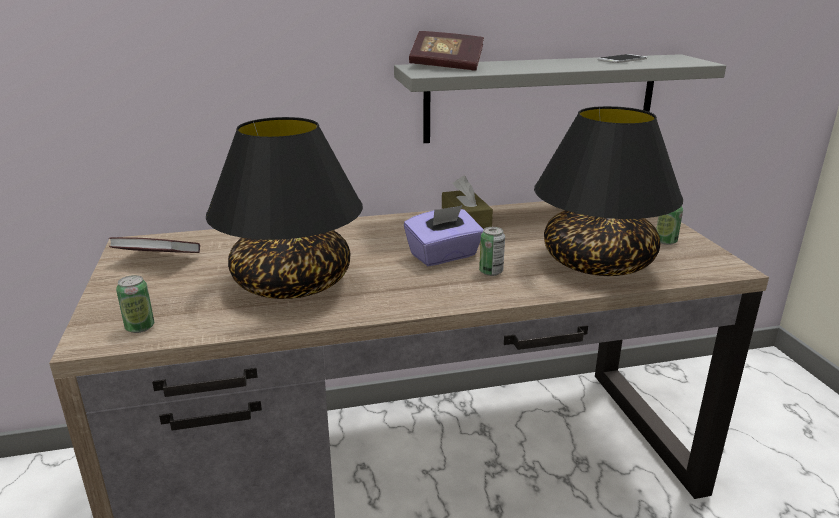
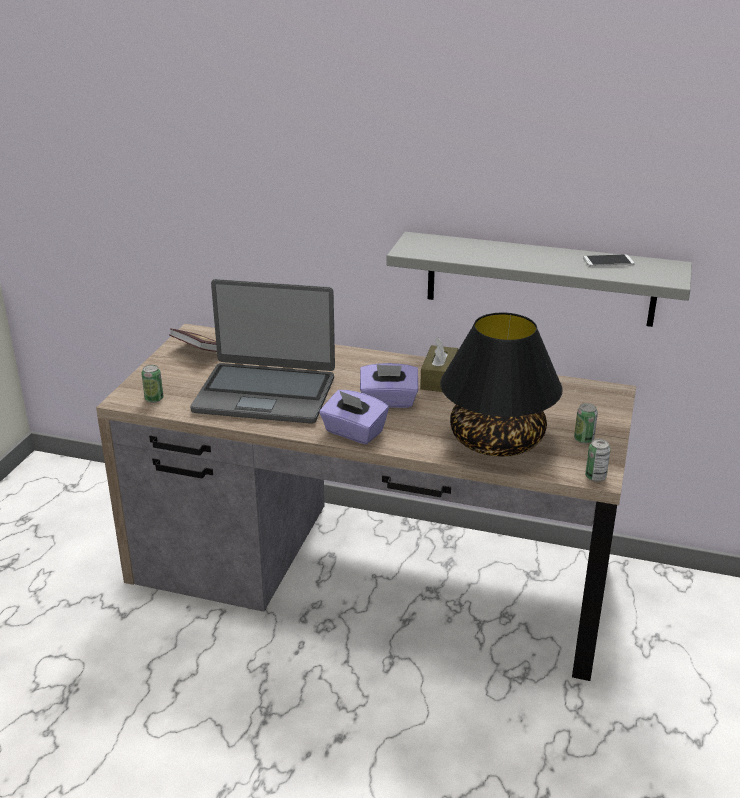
camera: 30 degrees right, 5 degrees up
(293, 283) = (265, 394): black table lamp -> laptop
(446, 66) = (437, 243): book -> none
(446, 295) = (353, 432): none -> purple tissue box
(491, 272) = (406, 424): can -> can (595, 477)

